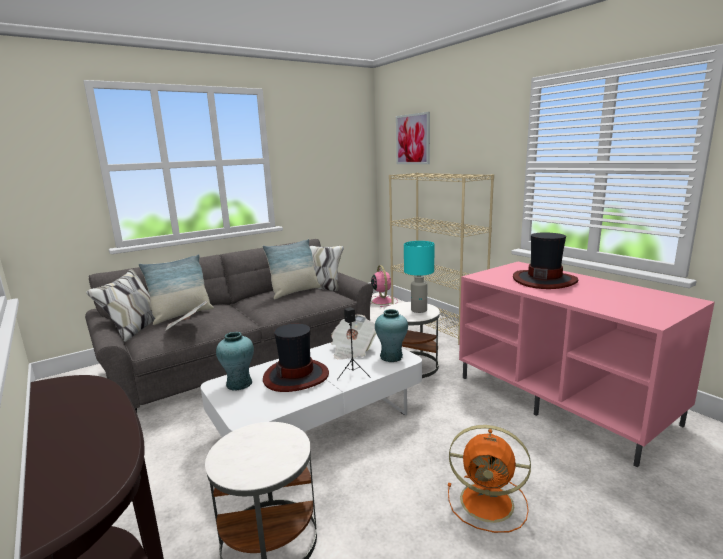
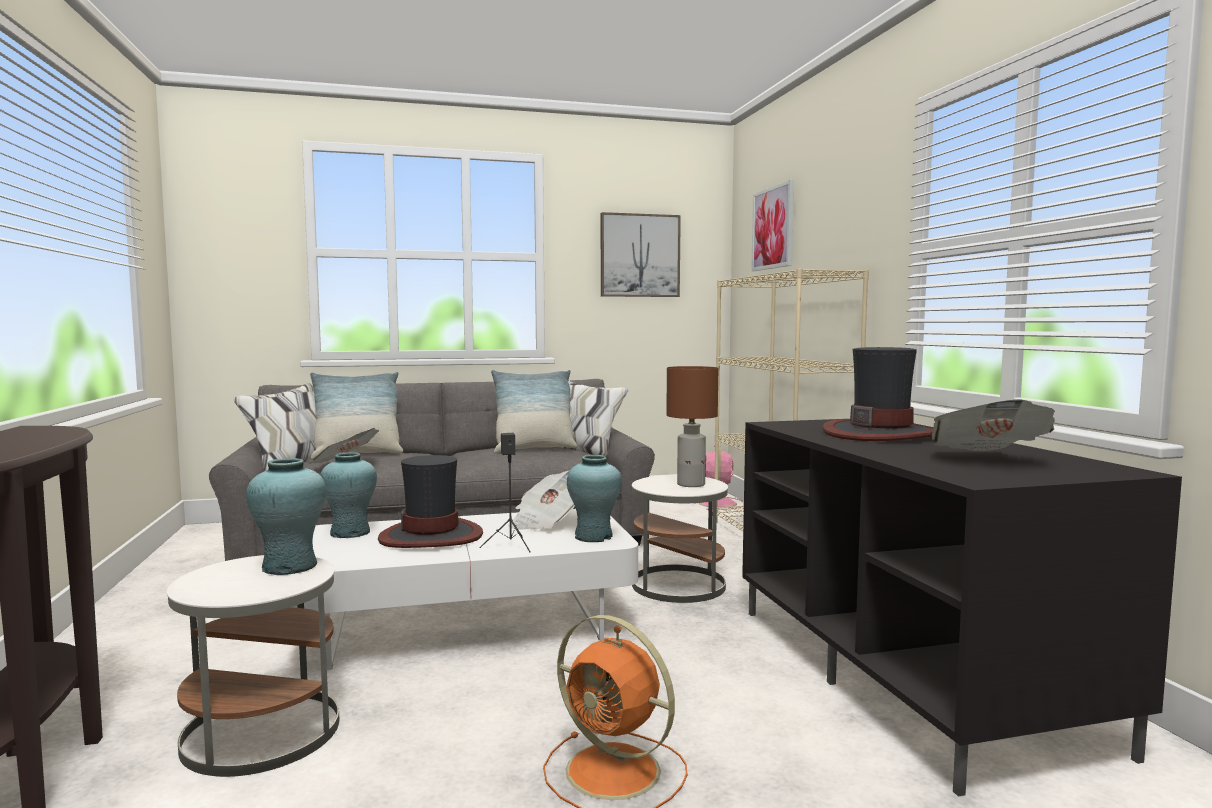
camera: 20 degrees right, 10 degrees down
(272, 436) = (289, 566): none -> turquoise vase
(326, 155) = (639, 255): none -> picture
(419, 310) = (691, 484): turquoise table lamp -> brown table lamp
(563, 399) = (910, 674): pink tv stand -> black tv stand
(626, 299) = (988, 460): none -> newspaper

